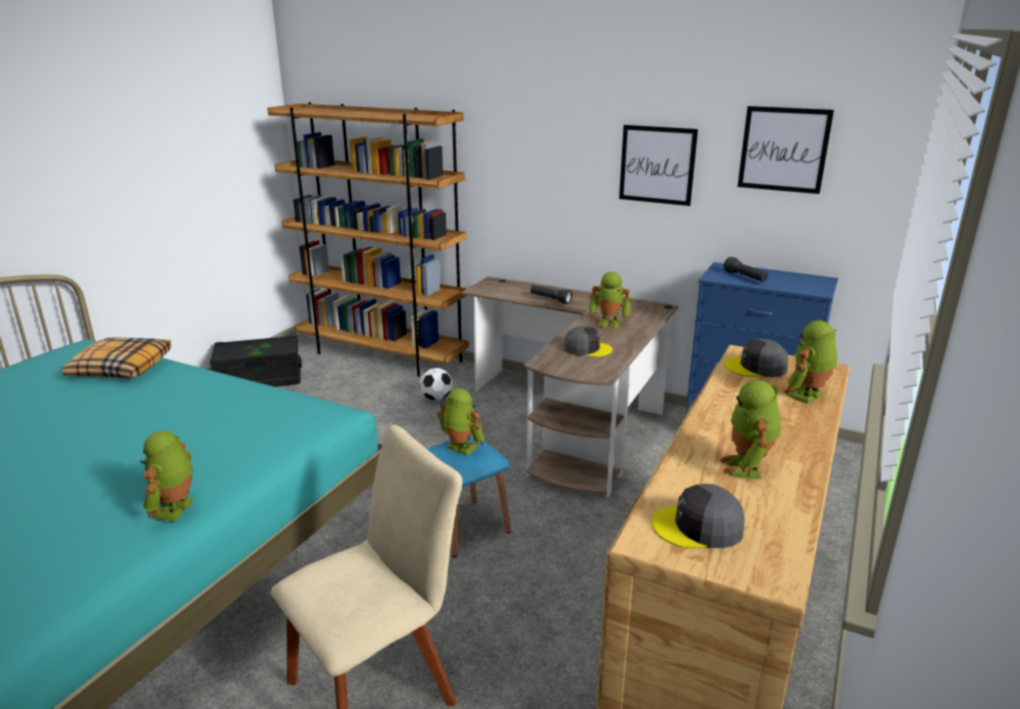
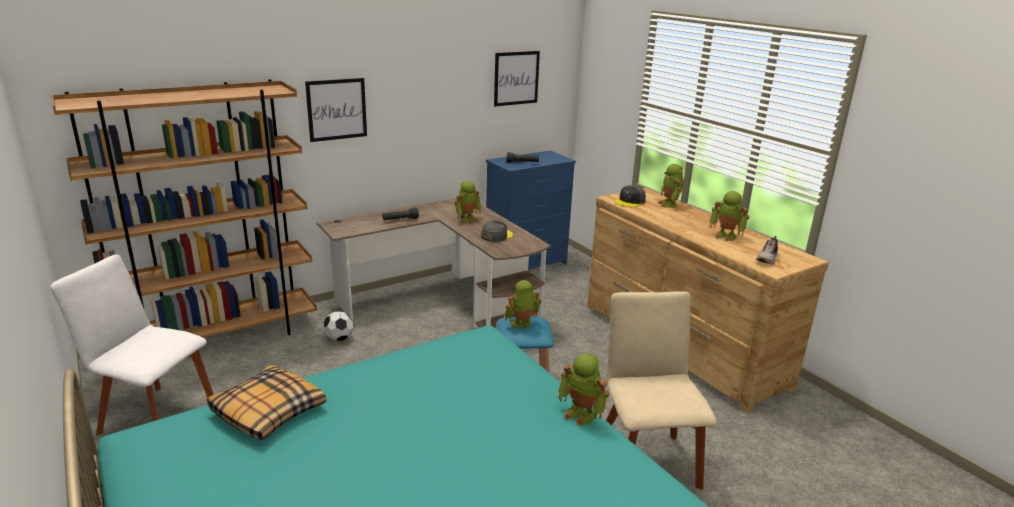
camera: 60 degrees left, 0 degrees up
(260, 379) = (153, 415): black storage box -> white chair
(657, 165) = (443, 100): picture -> picture (336, 109)
(698, 527) = (767, 259): grey cap -> shoe

